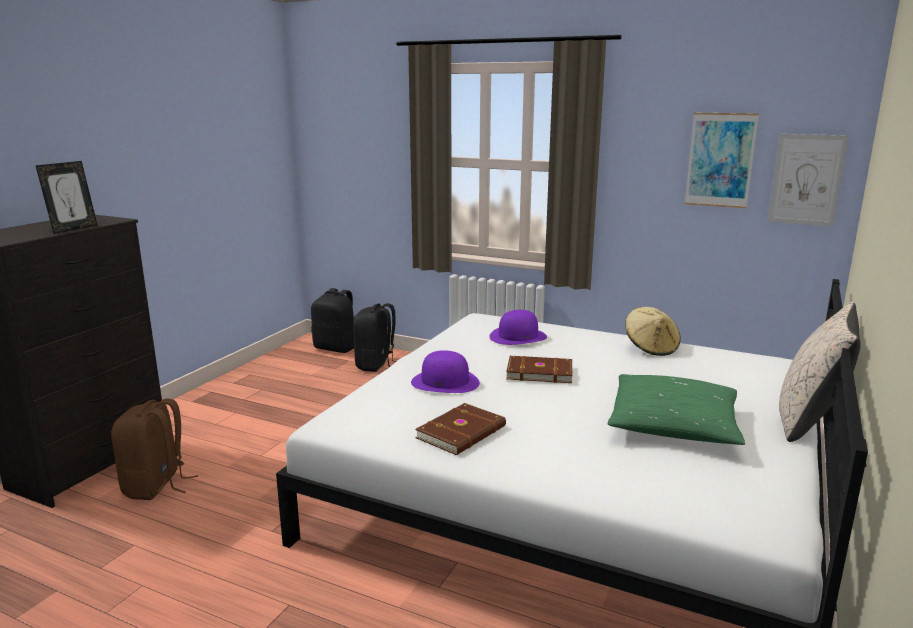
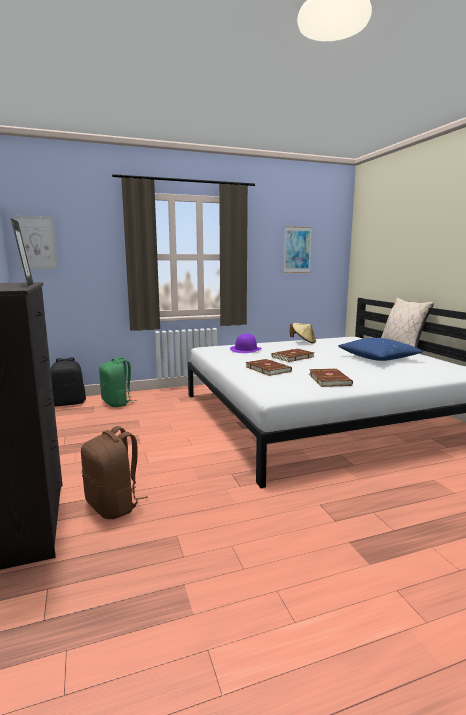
camera: 45 degrees left, 5 degrees down
(376, 365) = (117, 403): black backpack -> green backpack
(445, 382) = (268, 369): purple hat -> brown book
(673, 425) = (378, 358): green pillow -> blue pillow
(806, 180) = (330, 257): picture -> picture (36, 243)

